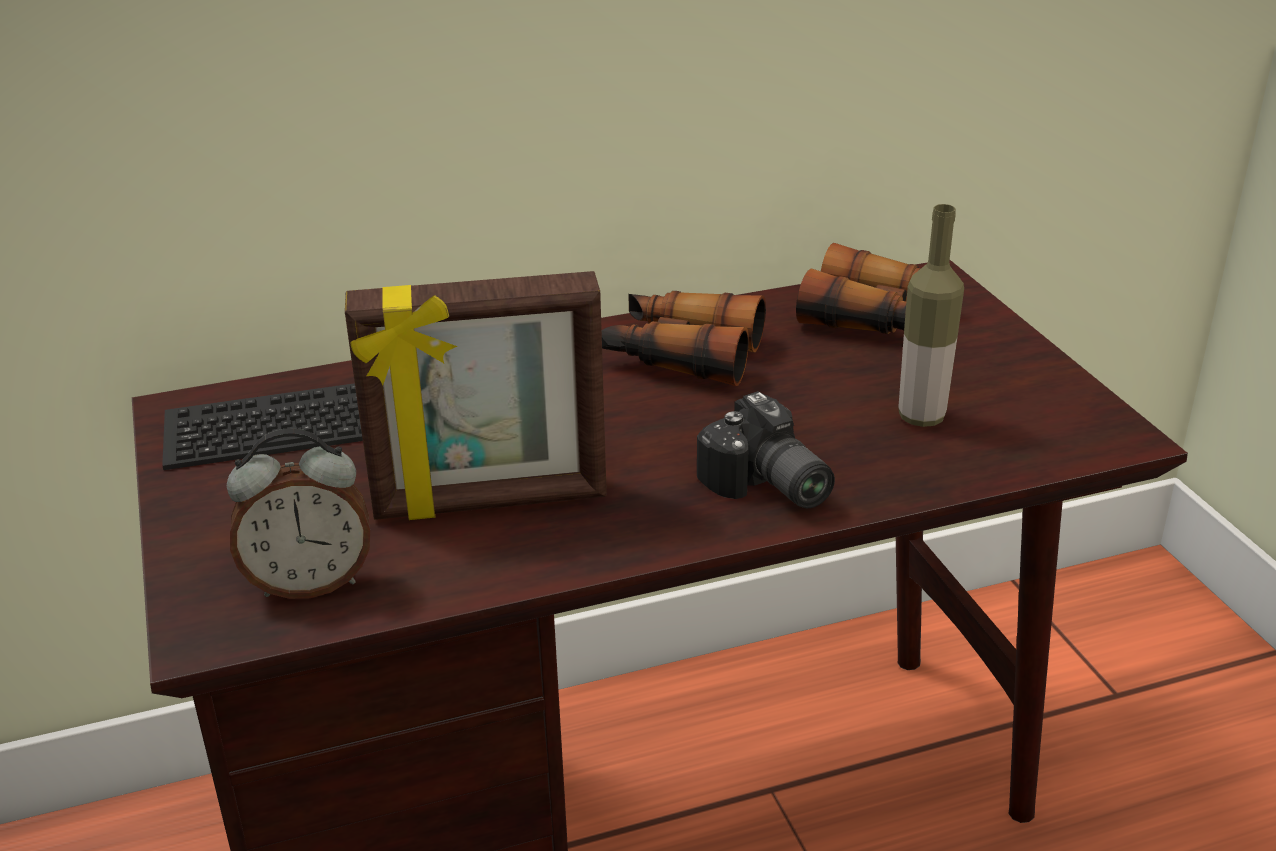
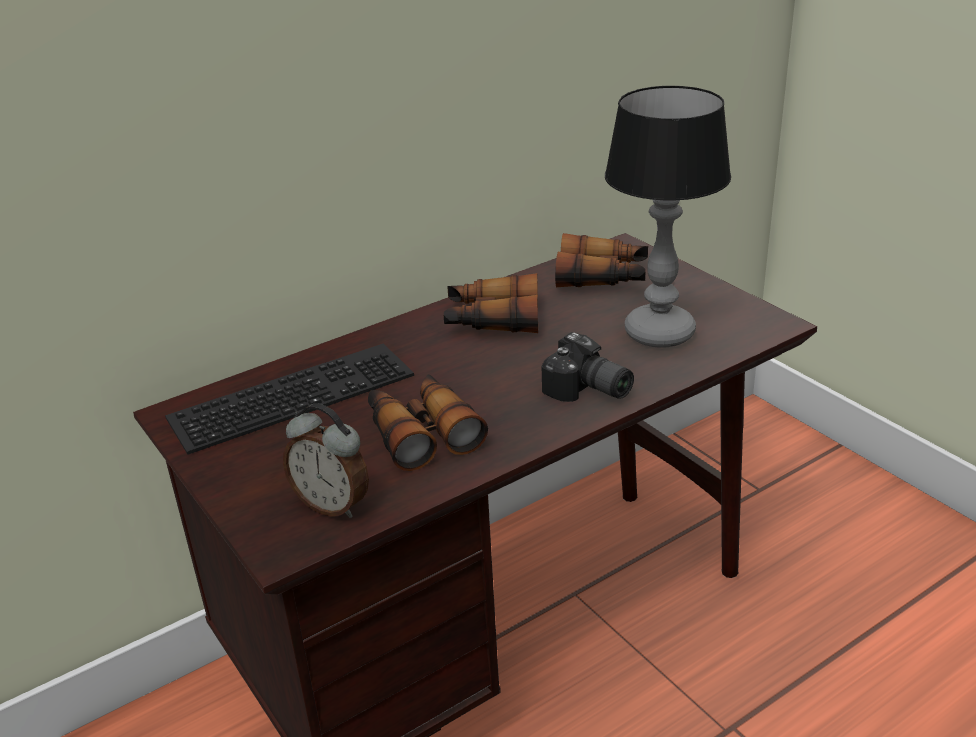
camera: 15 degrees left, 0 degrees up
(310, 583) = (333, 504): alarm clock -> alarm clock turned 60 degrees clockwise
(490, 502) = (421, 432): picture frame -> binoculars
(921, 417) = (658, 332): bottle -> table lamp

